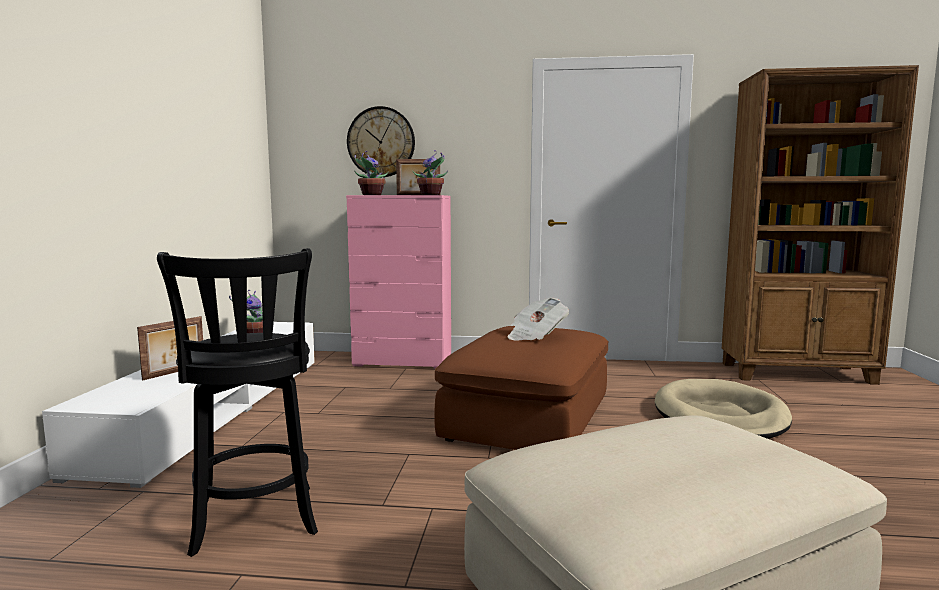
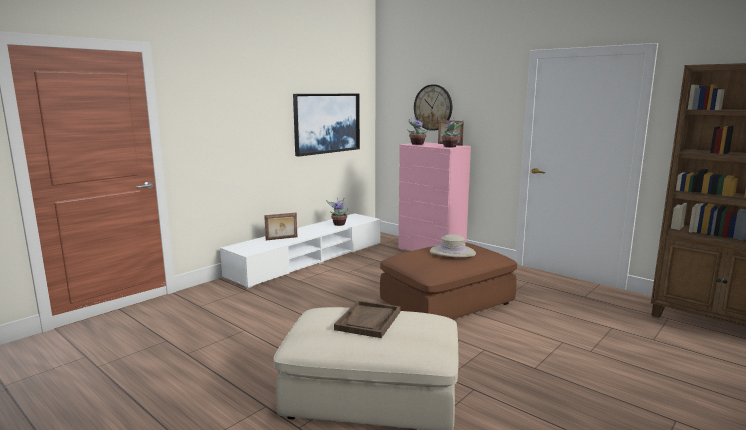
camera: 35 degrees right, 5 degrees up
(211, 158) = (326, 123): none -> picture
(254, 523) = (268, 314): black stool -> none
(535, 336) = (452, 252): newspaper -> beige hat
(650, 448) = (368, 320): none -> brown tray
(719, 416) = (576, 333): beige dog bed -> none

